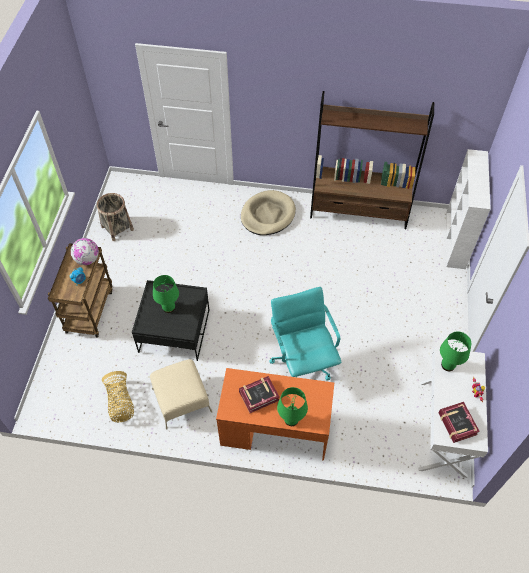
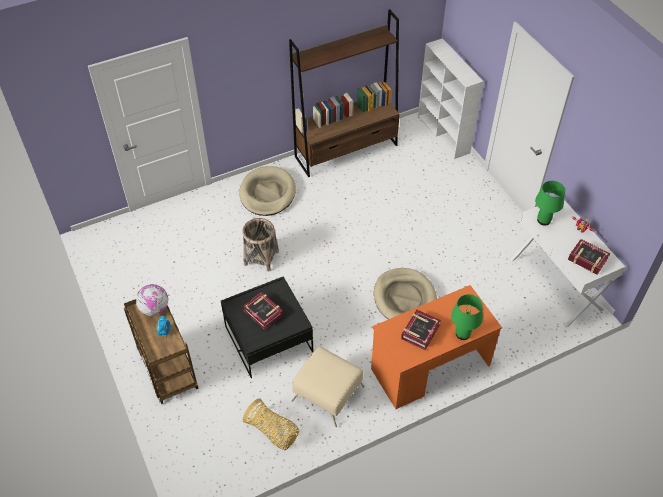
camera: 35 degrees left, 5 degrees down
(117, 228) = (128, 280): basket -> basket (261, 257)
(169, 308) = (263, 313): green table lamp -> book
(302, 361) = (404, 298): turquoise office chair -> beige dog bed

